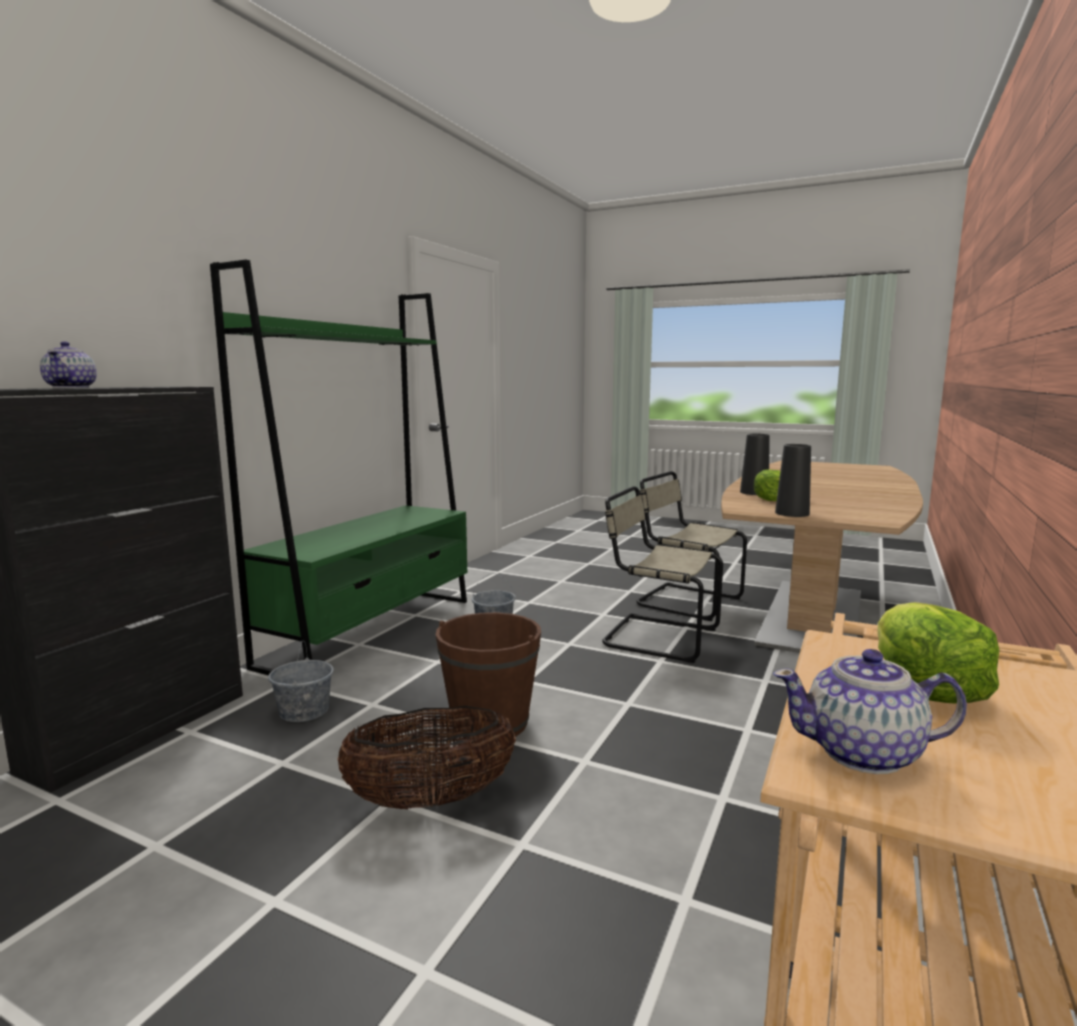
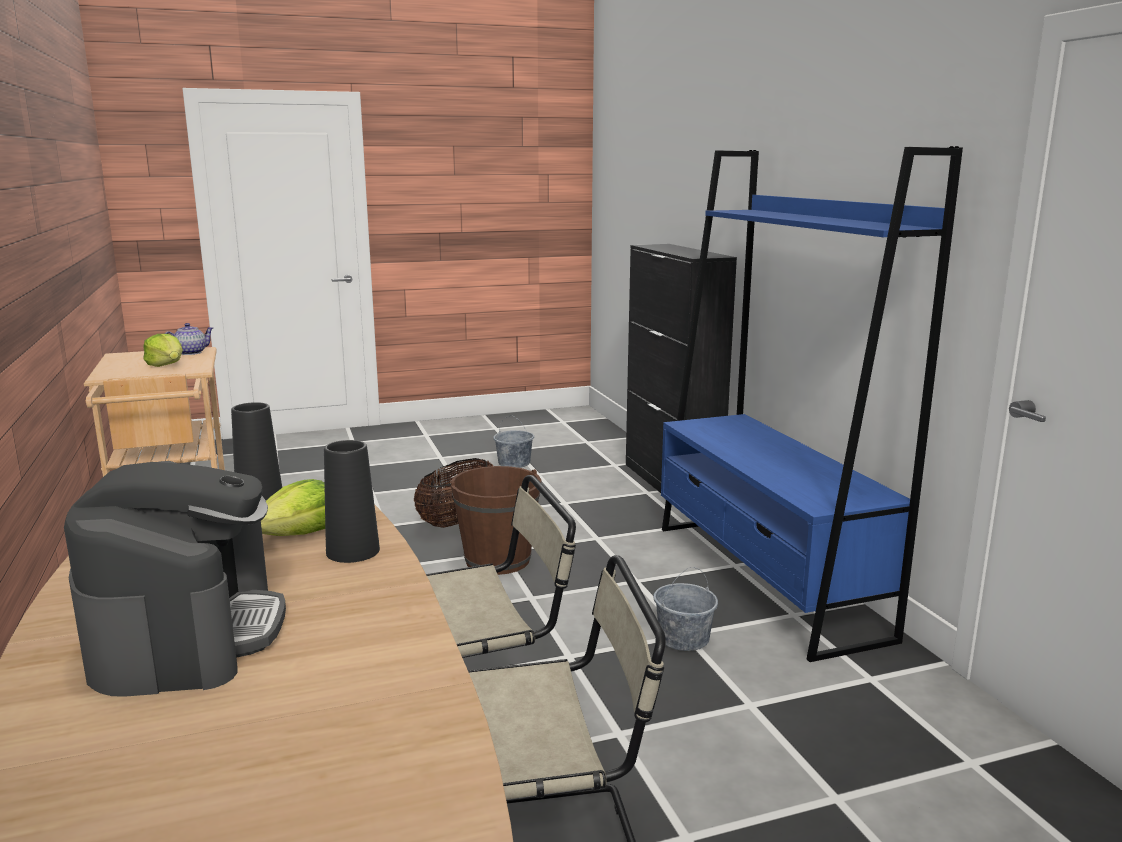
camera: 135 degrees right, 5 degrees up
(72, 387) = (676, 249): teapot -> none
(304, 711) = (623, 519): grey bucket -> grey bucket (514, 463)
(372, 631) = (766, 579): green bookcase -> blue bookcase
(841, 489) = (187, 633): none -> coffee machine

